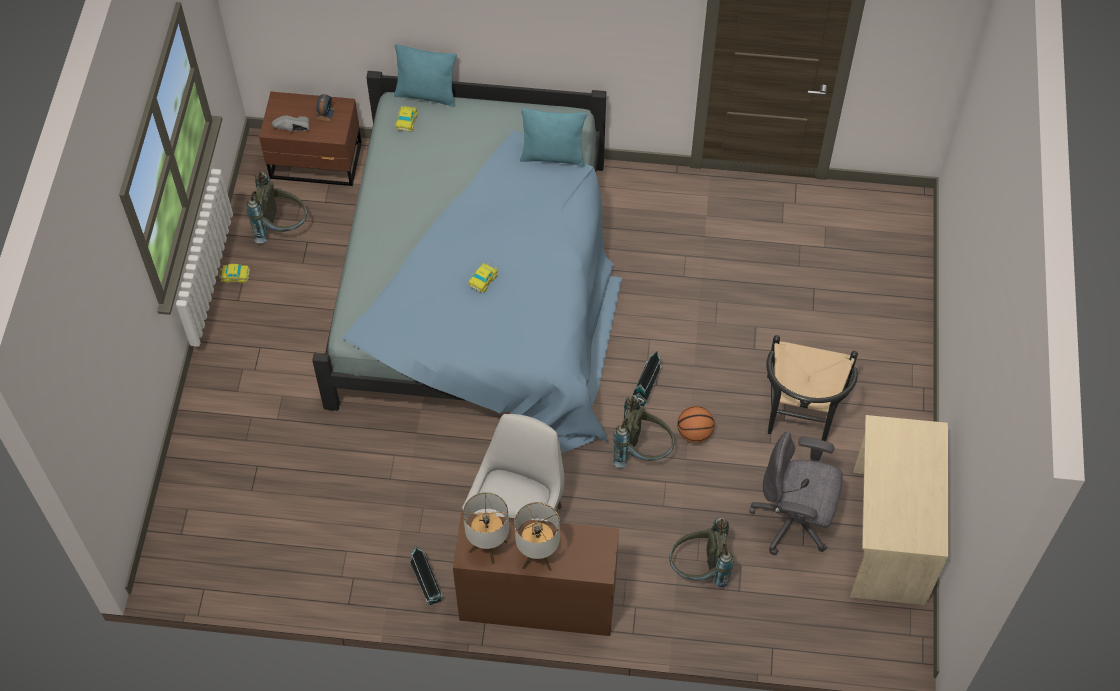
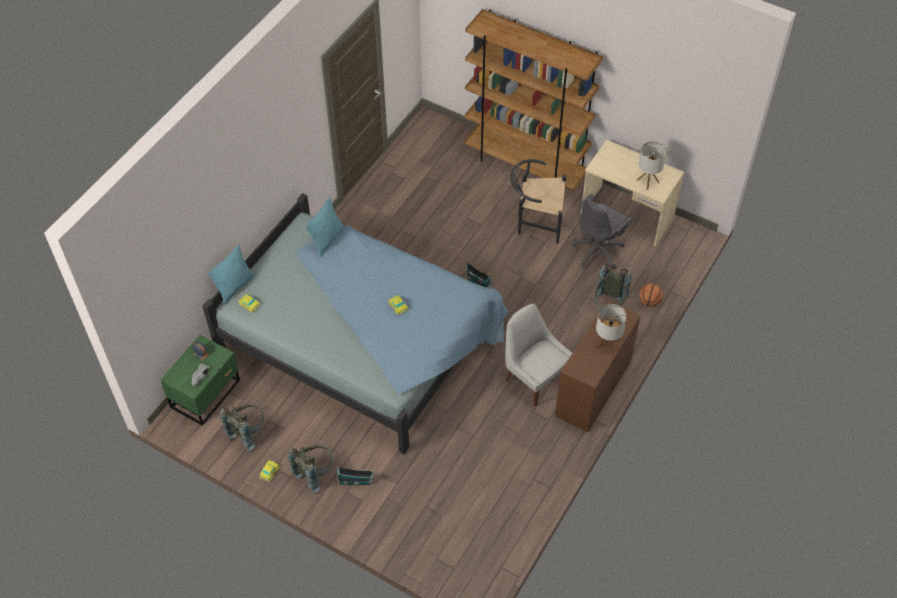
camera: 65 degrees left, 5 degrees down
(317, 162) = (207, 393): brown nightstand -> green nightstand
(427, 585) = (556, 441): toy house -> toy house (356, 481)
(488, 546) = (589, 365): table lamp -> table lamp (647, 181)
(642, 451) = (520, 301): grey backpack -> grey backpack (314, 473)
(694, 433) = (521, 273): basketball -> basketball (649, 302)
(800, 417) = (535, 222): black chair -> black chair turned 150 degrees clockwise
(902, 362) = (525, 166): none -> brown bookcase

